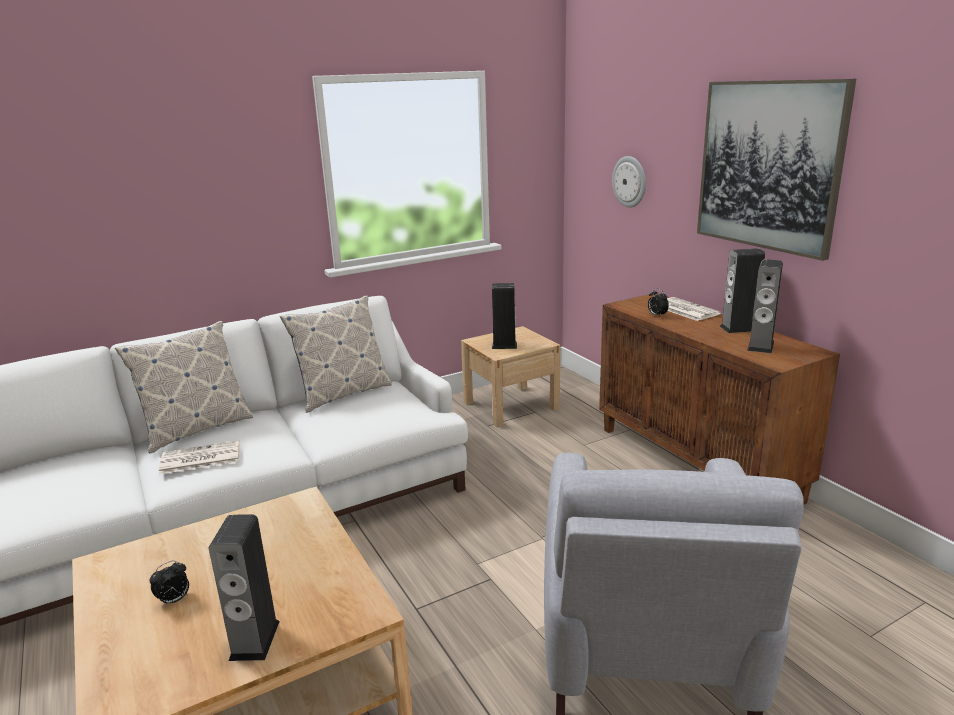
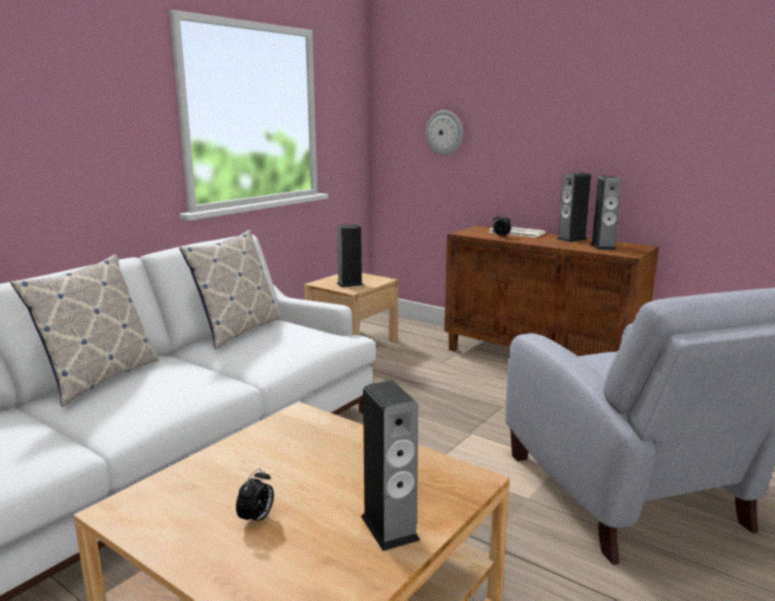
camera: 25 degrees left, 5 degrees down
(199, 459) = (136, 400): newspaper -> none
(768, 166) = (585, 106): picture -> none

